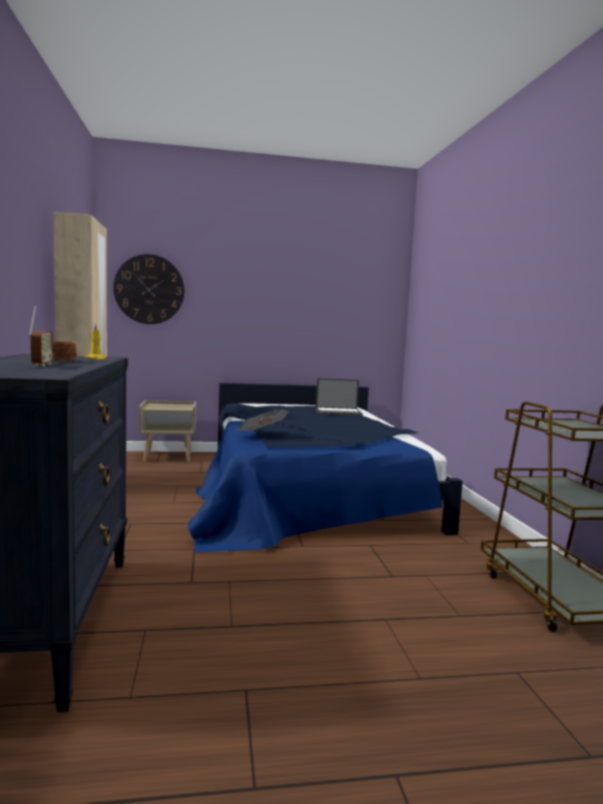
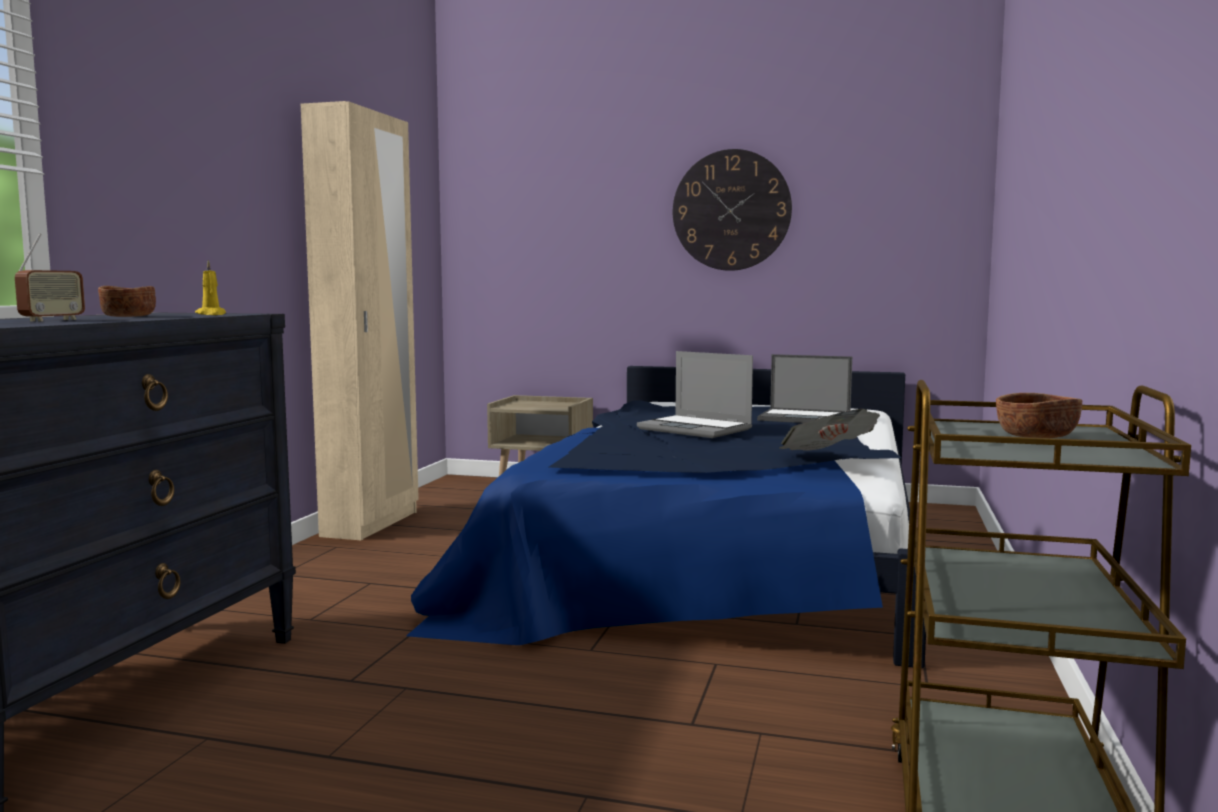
camera: 25 degrees right, 0 degrees up
(149, 289) = (518, 215): wall clock -> wall clock (731, 210)
(261, 434) = (579, 449): newspaper -> newspaper (827, 458)
(305, 420) = (696, 429): none -> laptop
(571, 425) = (1037, 436): none -> brown bowl

